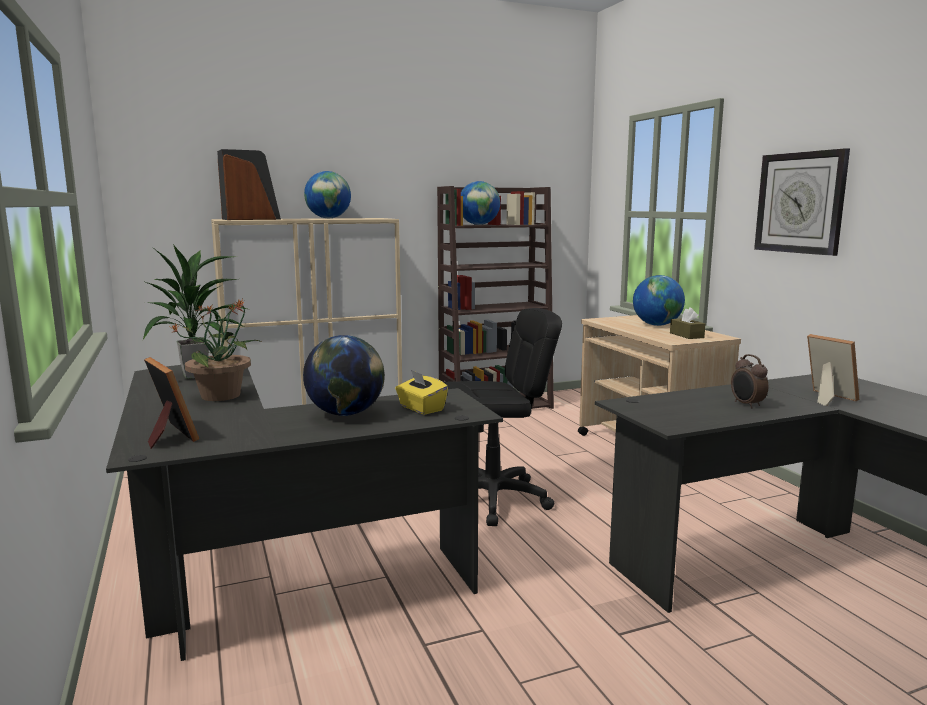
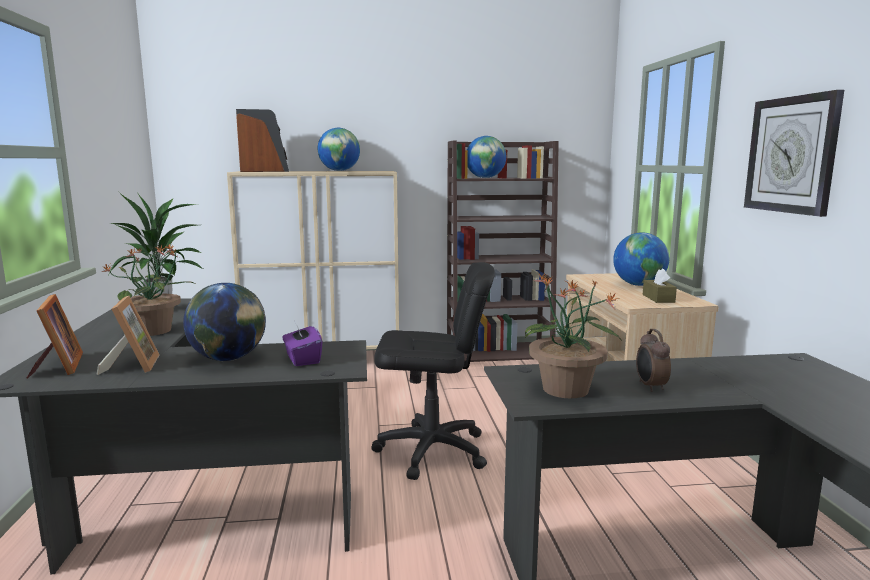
camera: 15 degrees right, 0 degrees up
(421, 408) = (302, 359): yellow tissue box -> purple tissue box
(685, 413) = (565, 390): none -> potted plant
(825, 398) = (760, 386): picture frame -> picture frame (132, 366)

